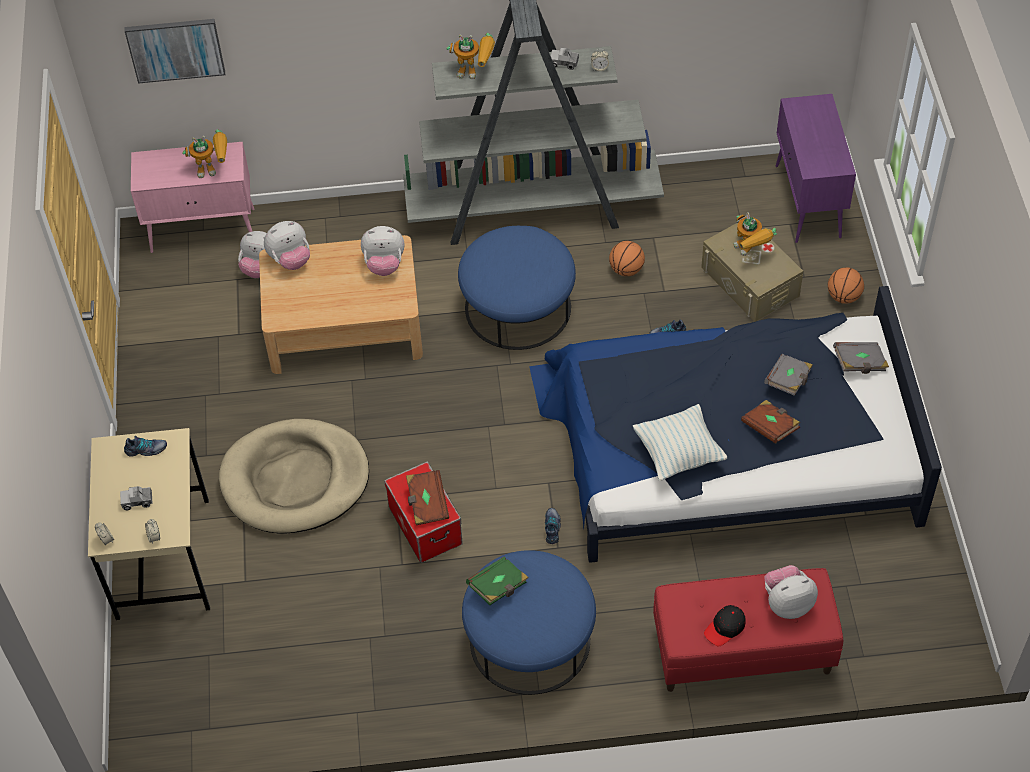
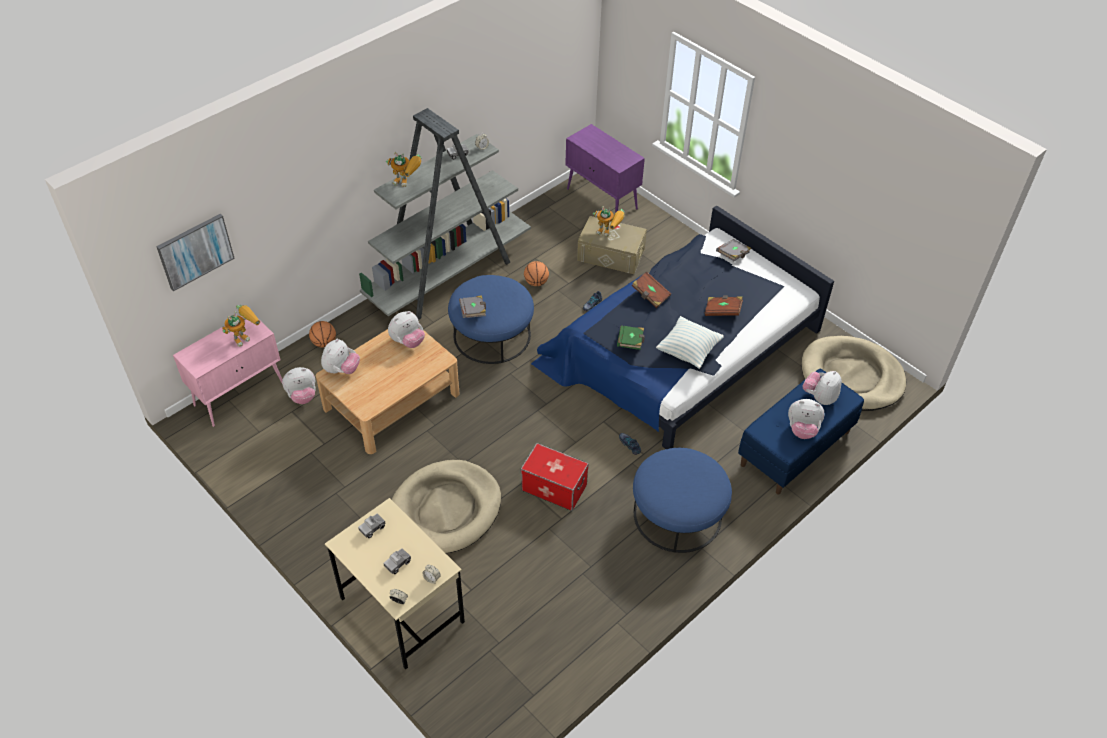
camera: 40 degrees left, 5 degrees down
(146, 450) = (372, 528): shoe -> toy truck
(427, 504) = (560, 467): brown book -> brown book (650, 295)
(475, 72) = (407, 182): toy robot -> toy robot turned 45 degrees clockwise
(498, 587) = (658, 484): green book -> green book (630, 342)
(725, 628) = (802, 430): black cap -> plush toy
(742, 652) = (795, 449): red bench -> blue bench
(788, 381) = (707, 282): grey book -> grey book (473, 312)
(843, 296) = (667, 238): basketball -> basketball (324, 343)
(905, 608) = (851, 377): none -> beige dog bed

